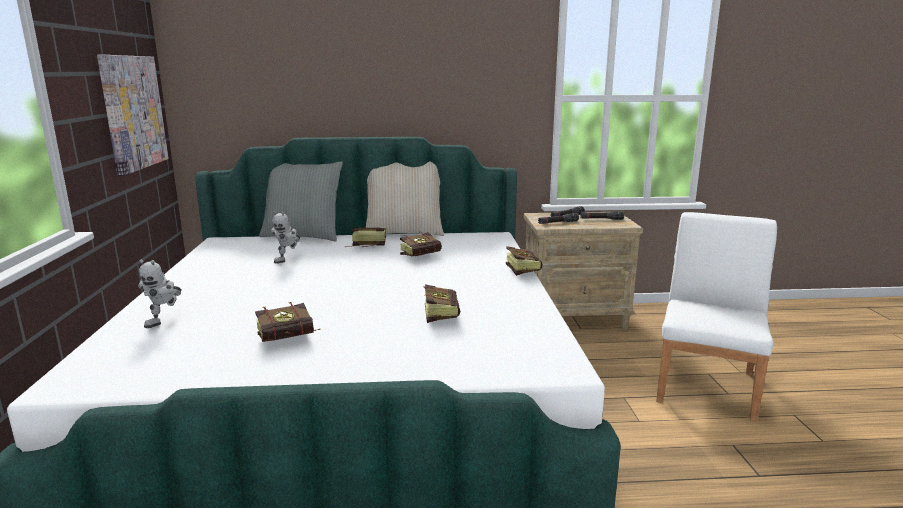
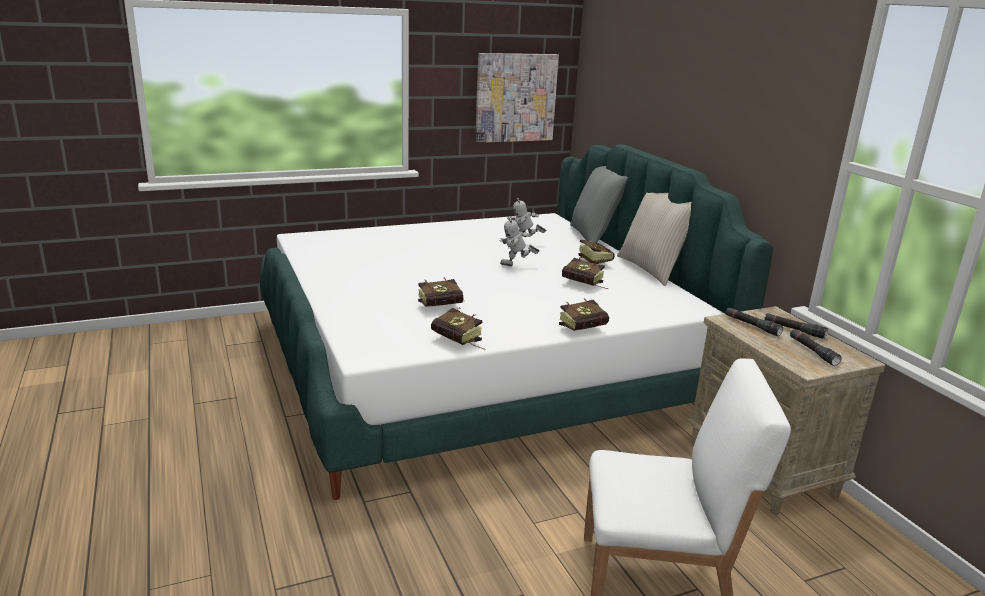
camera: 70 degrees right, 5 degrees up
(165, 321) = (385, 237): toy robot -> toy robot (516, 266)
(292, 339) = (376, 270): book -> book (460, 343)

